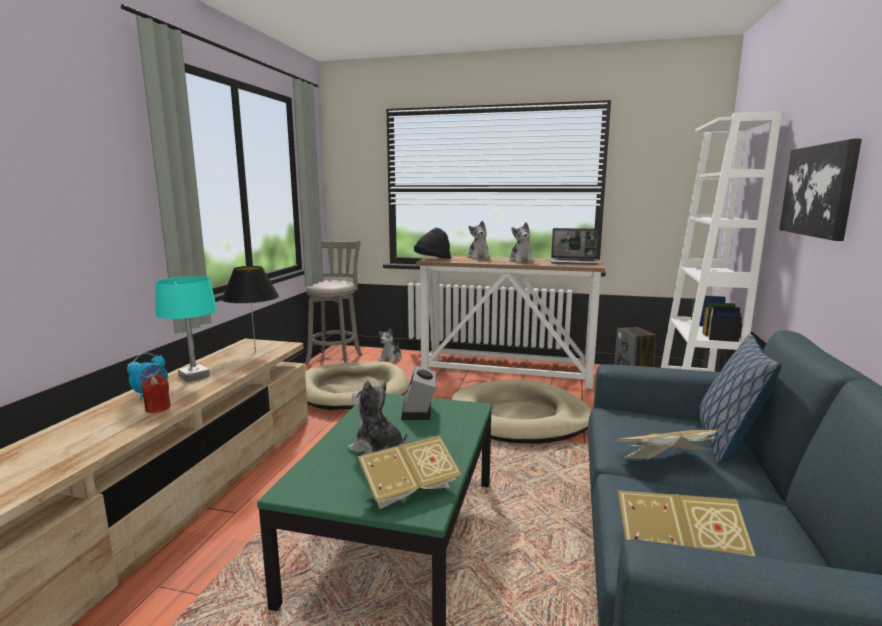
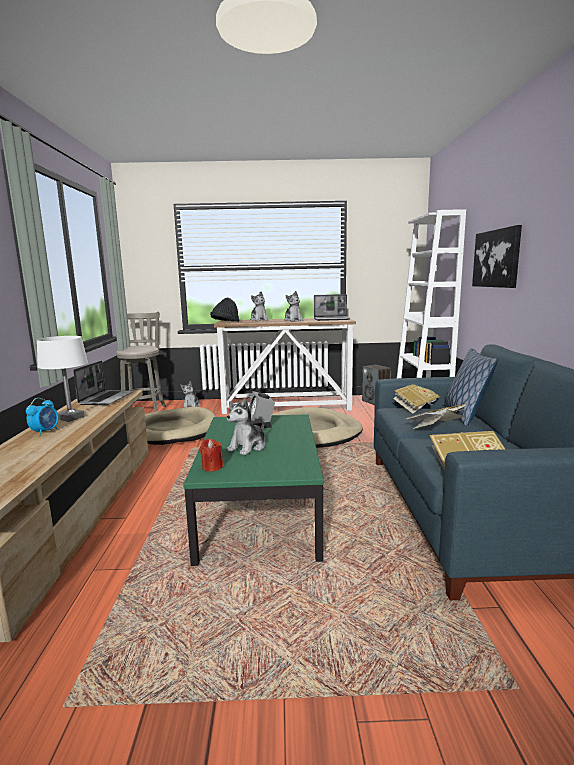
camera: 15 degrees left, 0 degrees up
(158, 408) = (61, 439): red candle -> red candle (212, 467)
(194, 376) = (70, 418): turquoise table lamp -> white table lamp
(255, 351) = (106, 398): black table lamp -> laptop
(377, 450) = (248, 447): plush toy -> plush toy turned 75 degrees counterclockwise
(409, 489) = (286, 463): book -> book (415, 407)

